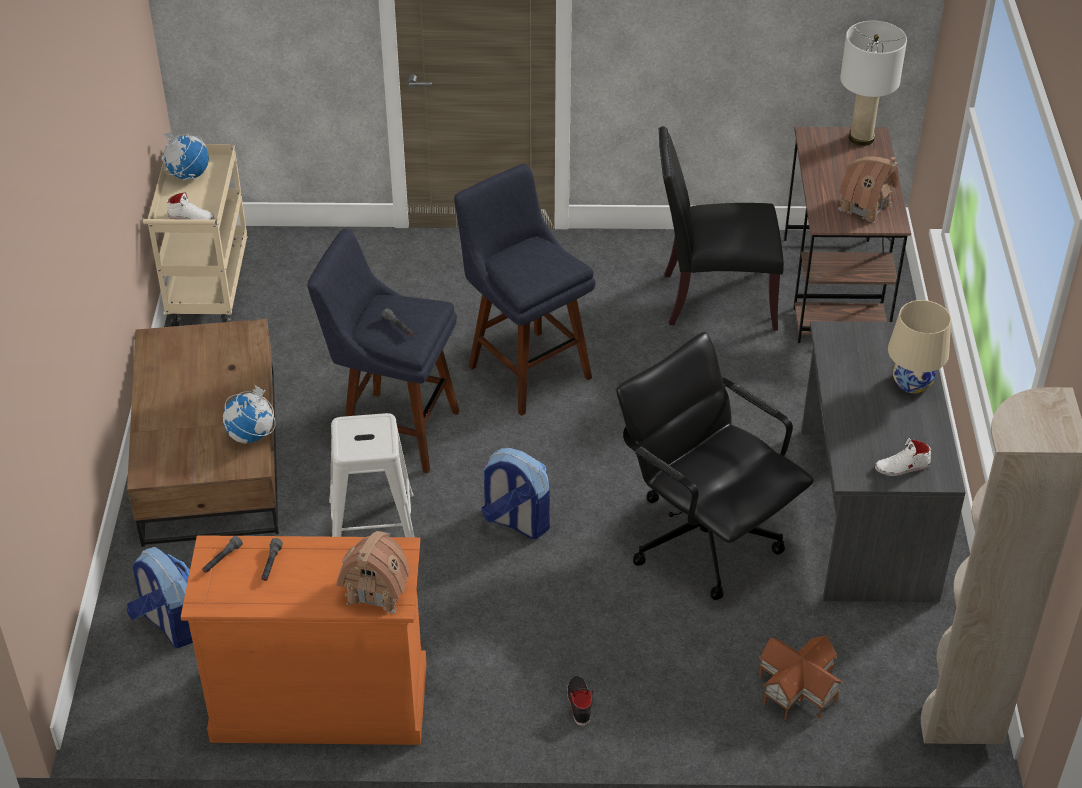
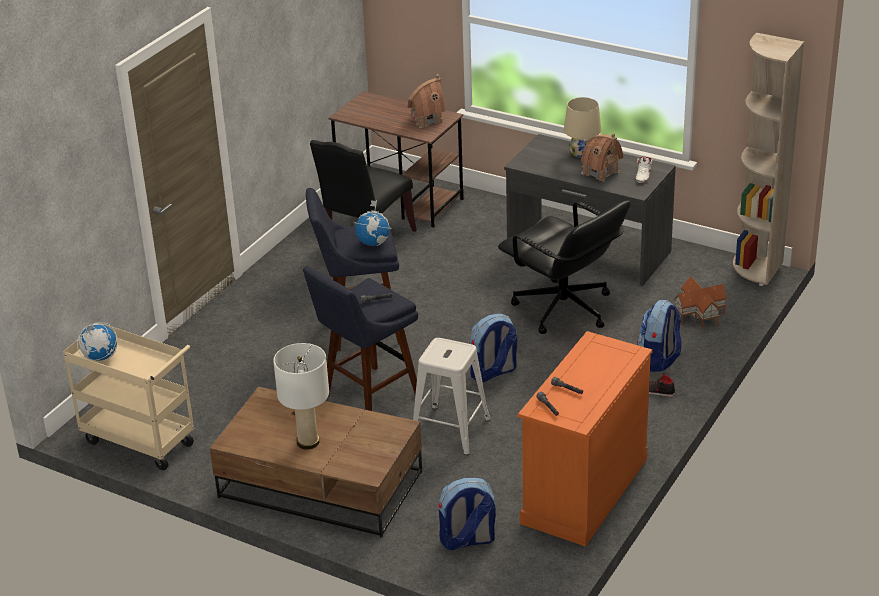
camera: 60 degrees left, 10 degrees down
(191, 217) = (152, 366): white shoe -> none
(251, 435) = (373, 420): globe -> globe (373, 243)
(377, 590) = (619, 356): toy house -> toy house (600, 172)
(655, 681) = (659, 360): none -> backpack
(704, 538) = (563, 309): black office chair -> black office chair turned 120 degrees counterclockwise
(861, 138) = (363, 101): white table lamp -> white table lamp (308, 442)

